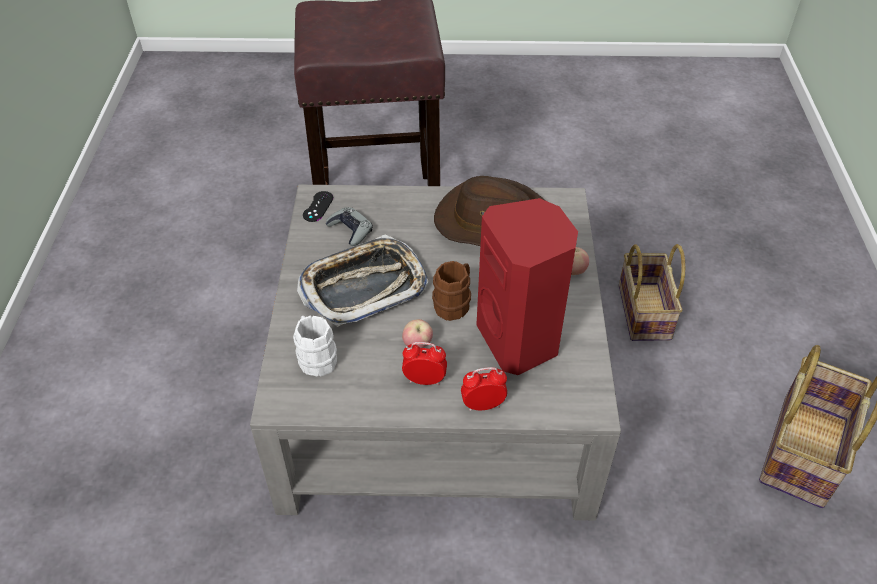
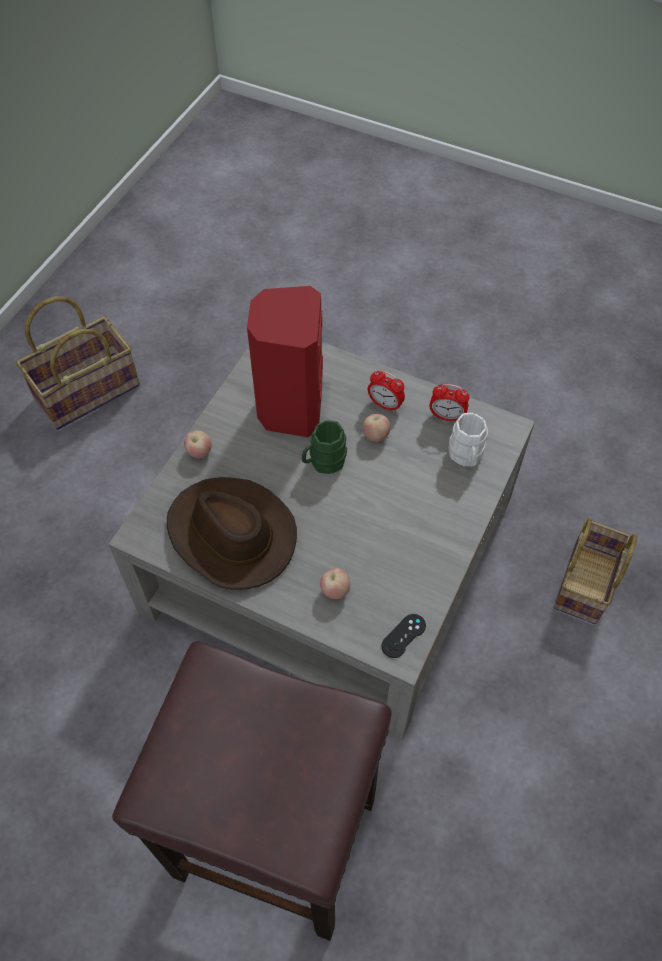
camera: 155 degrees left, 10 degrees up
(350, 230) = (381, 586): grey game controller -> none
(364, 286) = (396, 510): tray -> none
(386, 216) = (335, 590): none -> apple
(454, 303) = (323, 462): brown mug -> green mug
(483, 405) = (351, 370): alarm clock -> alarm clock (446, 416)
(642, 310) = (93, 554): basket -> basket (586, 585)

